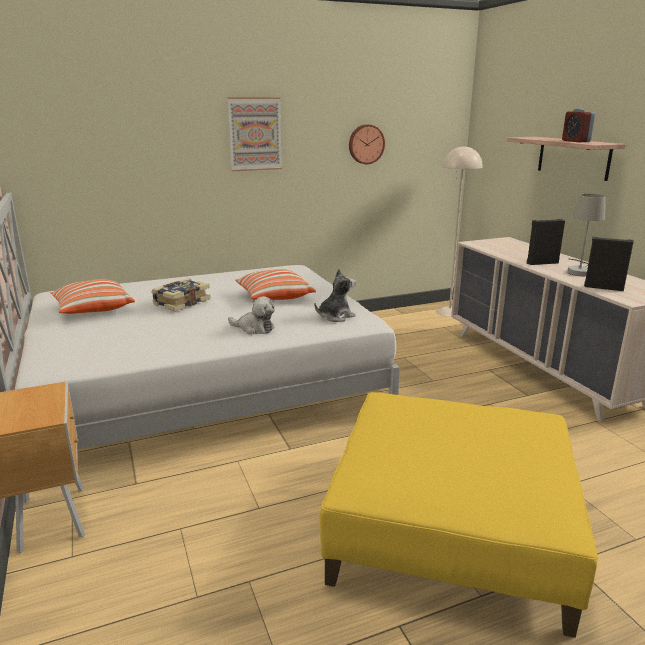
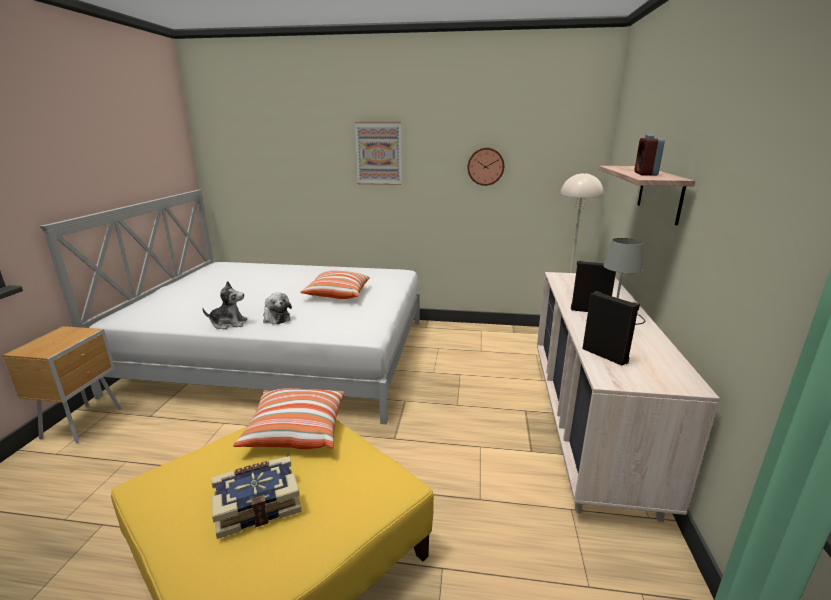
camera: 30 degrees right, 0 degrees up
(93, 309) = (216, 280): pillow -> pillow (296, 432)
(181, 302) = (269, 286): book -> book (257, 504)
(335, 316) = (347, 322): plush toy -> plush toy (229, 323)

